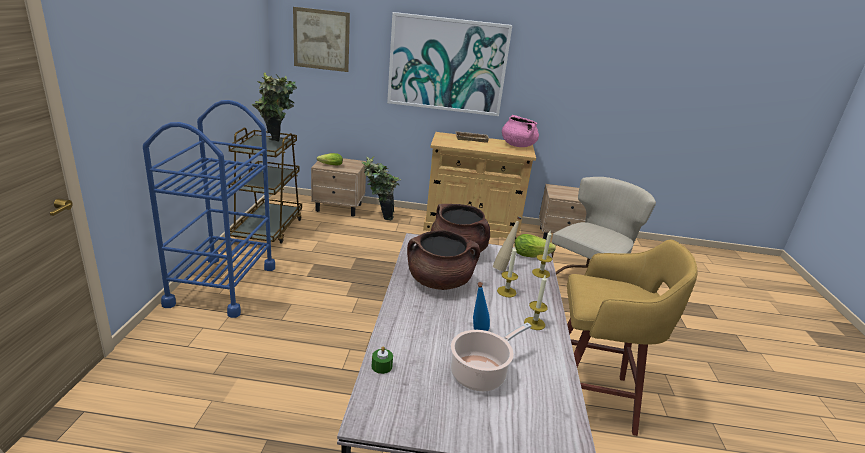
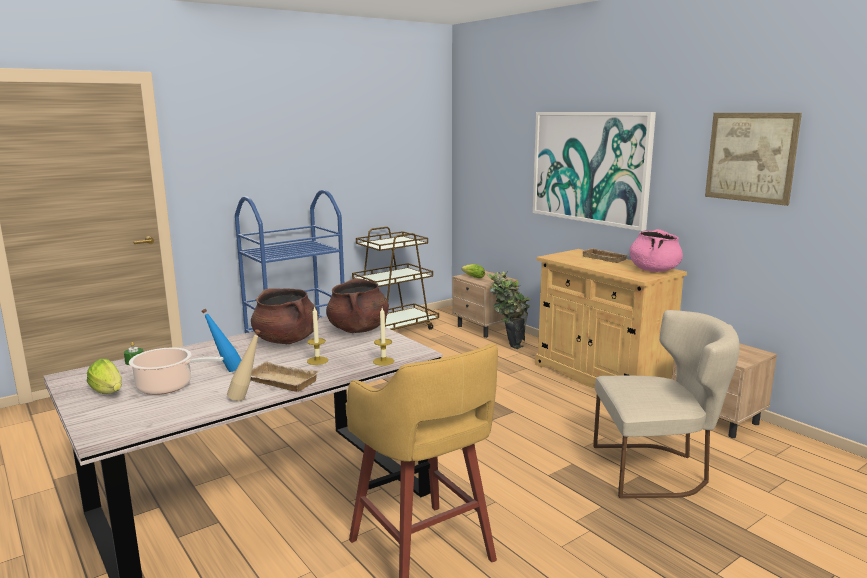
camera: 50 degrees right, 10 degrees down
(275, 144) = (400, 243): potted plant -> none
(321, 39) = (485, 147): picture -> picture (750, 157)
(503, 268) = (360, 349): beige bottle -> beige bottle (246, 399)
(533, 255) = (416, 350): lettuce -> lettuce (108, 391)
(534, 323) = (279, 382): candle -> beige tray

